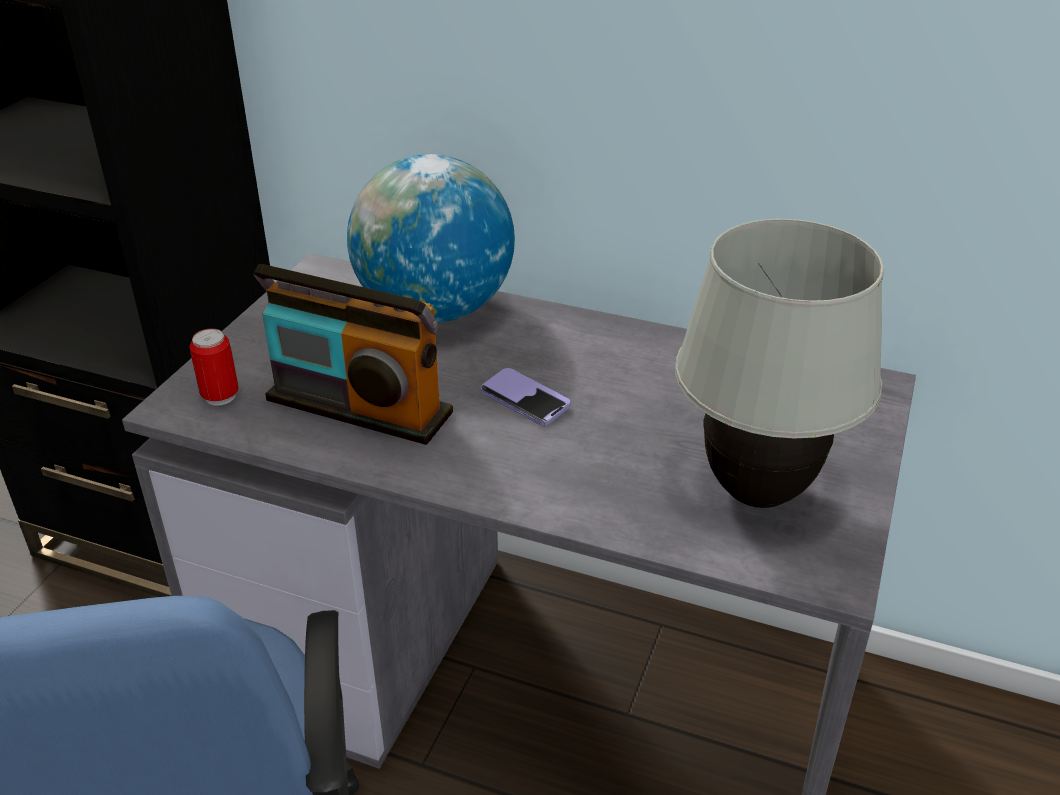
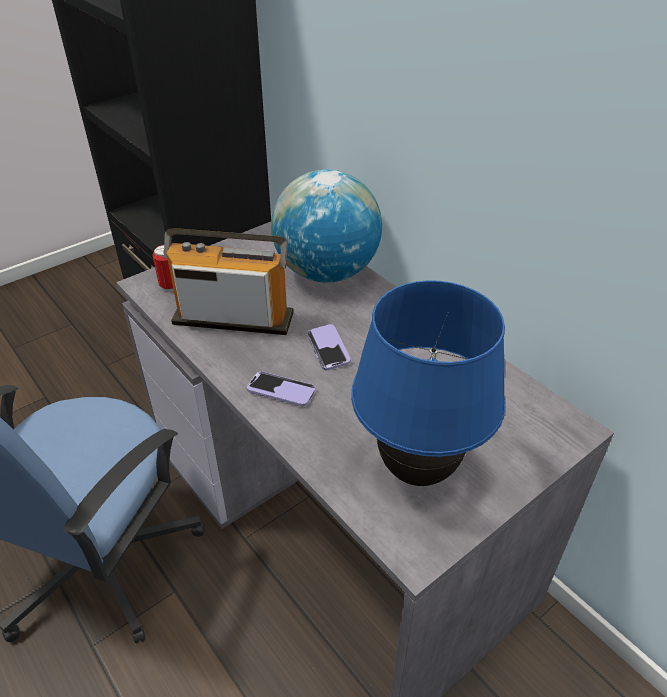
camera: 30 degrees right, 5 degrees up
(359, 407) = (233, 318): radio -> radio turned 135 degrees clockwise
(511, 469) = (281, 390): none -> phone
(756, 492) = (416, 470): white table lamp -> blue table lamp

